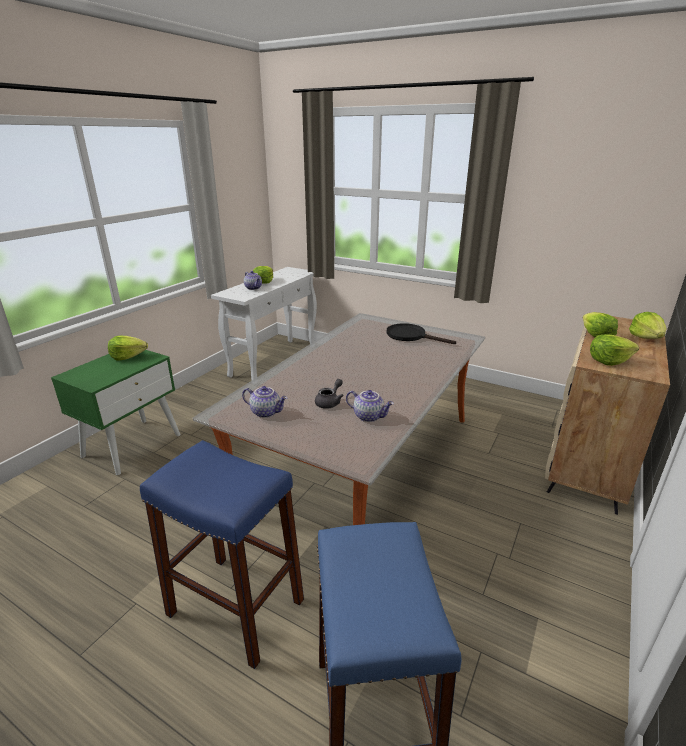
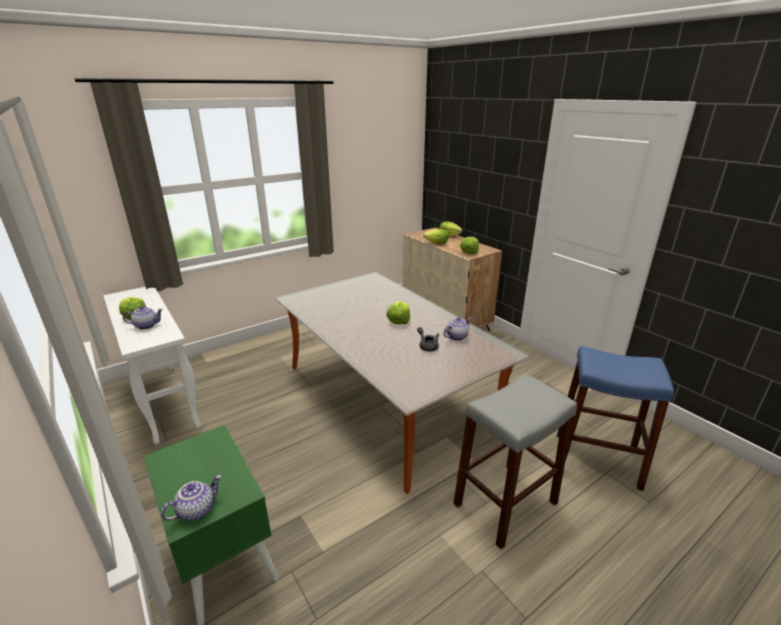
camera: 65 degrees left, 0 degrees up
(128, 356) = (184, 459): lettuce -> lettuce (399, 320)
(236, 607) = (505, 503): blue stool -> grey stool
(266, 412) = (424, 374): teapot -> teapot (196, 510)
(411, 336) = (348, 292): black frying pan -> none

